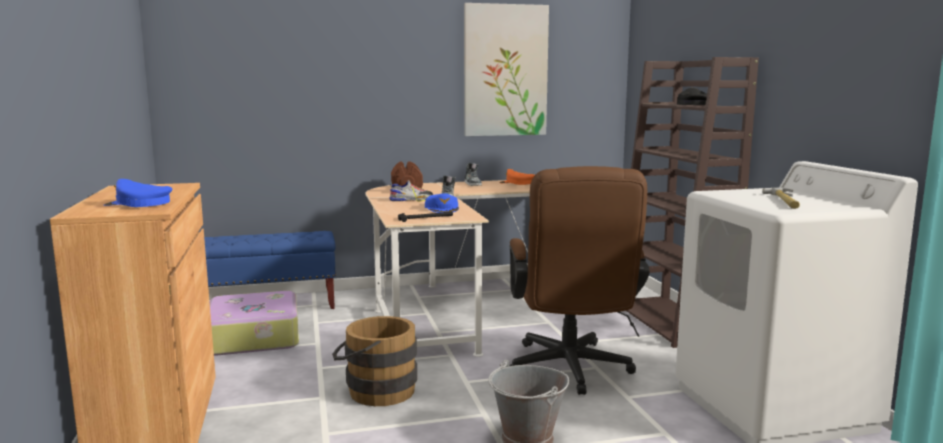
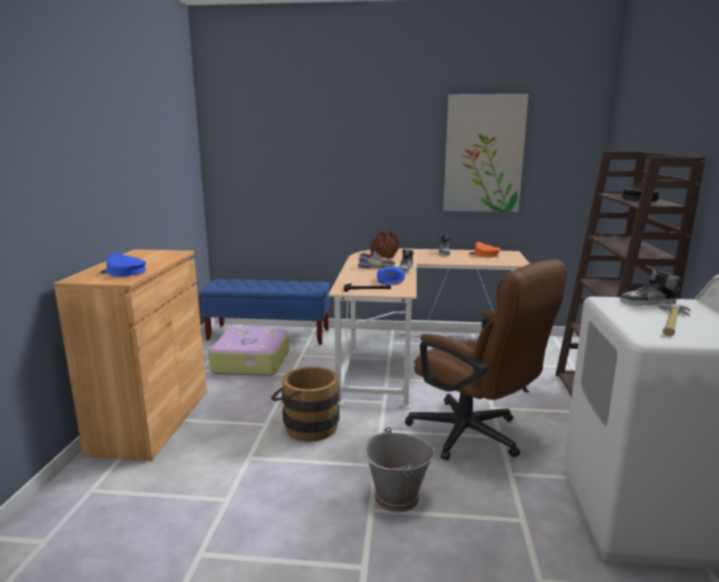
camera: 20 degrees right, 5 degrees up
(570, 371) = (474, 437): brown office chair -> brown office chair turned 60 degrees counterclockwise
(747, 191) = (647, 302): none -> shoe

